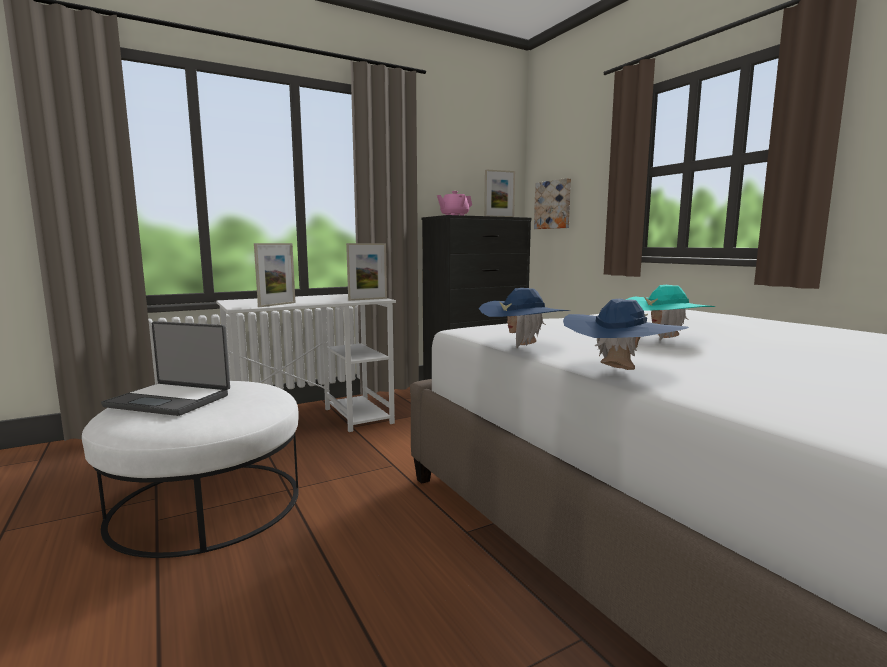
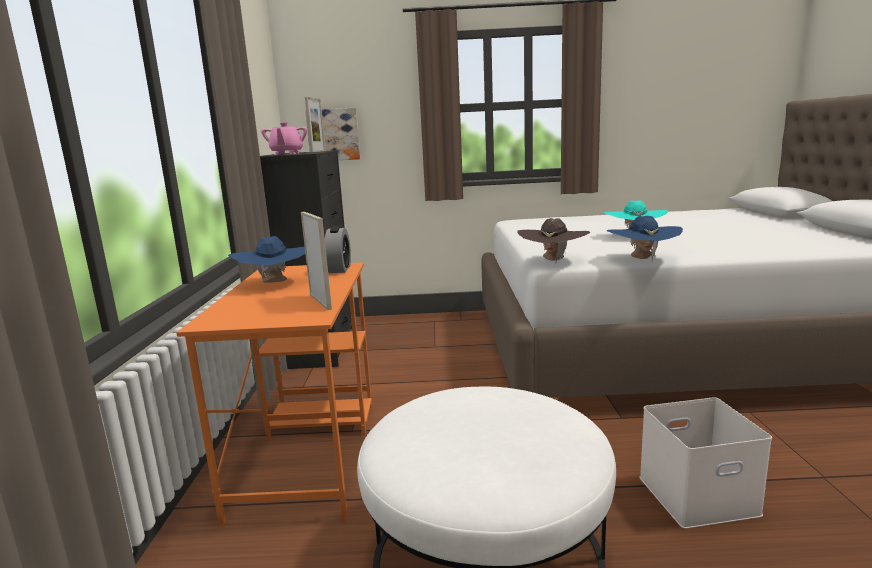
camera: 60 degrees left, 5 degrees up
(170, 400) = (483, 444): laptop -> none
(313, 424) = (309, 454): white desk -> orange desk
(316, 598) = (696, 497): none -> white storage box
(367, 299) = (339, 269): picture frame -> alarm clock
(472, 327) = (552, 261): none -> brown hat
(619, 371) = (732, 254): blue hat -> blue hat (275, 284)

